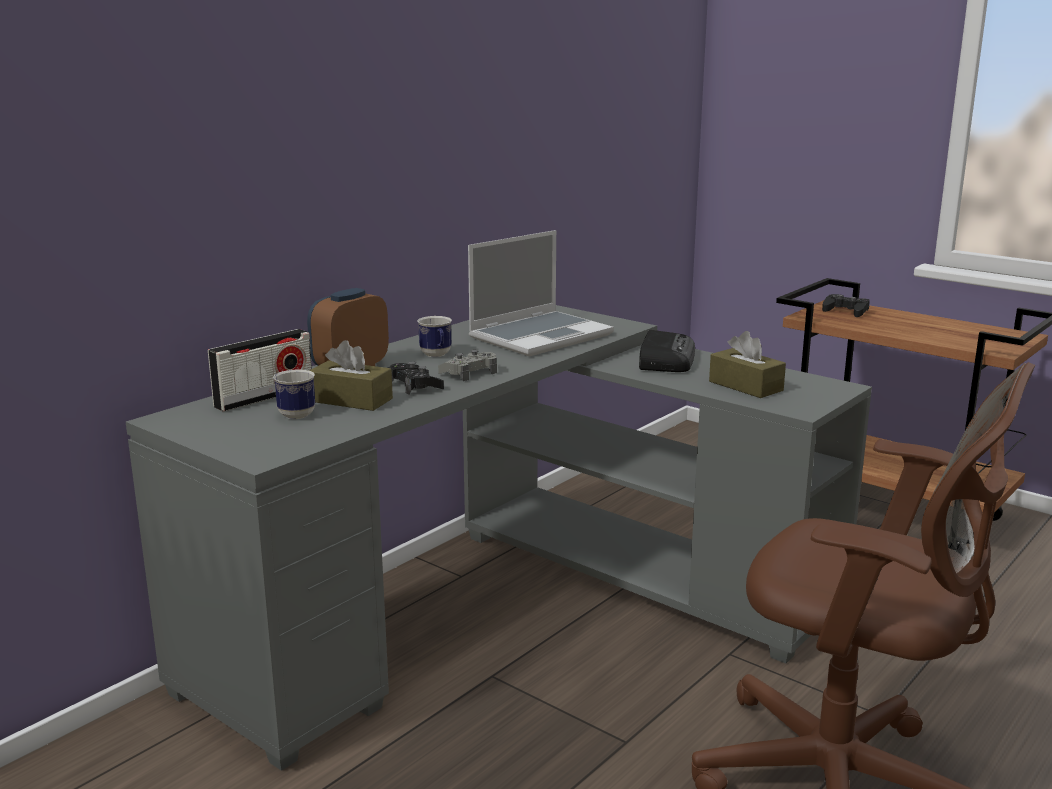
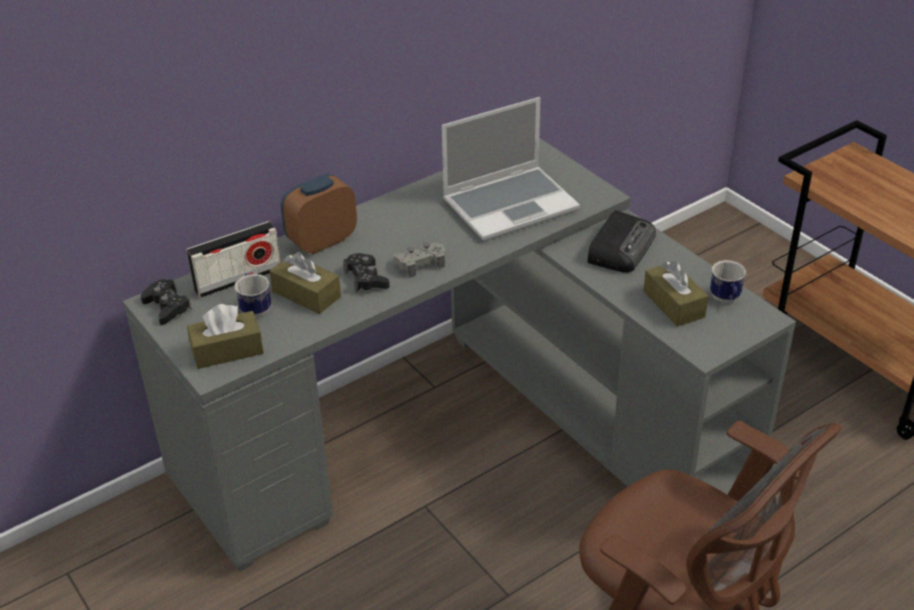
camera: 15 degrees right, 20 degrees up
(274, 442) = (227, 350): none -> brown tissue box
(437, 355) = (403, 228): mug -> mug (726, 300)
(846, 311) = (857, 171): black game controller -> black game controller (167, 307)

